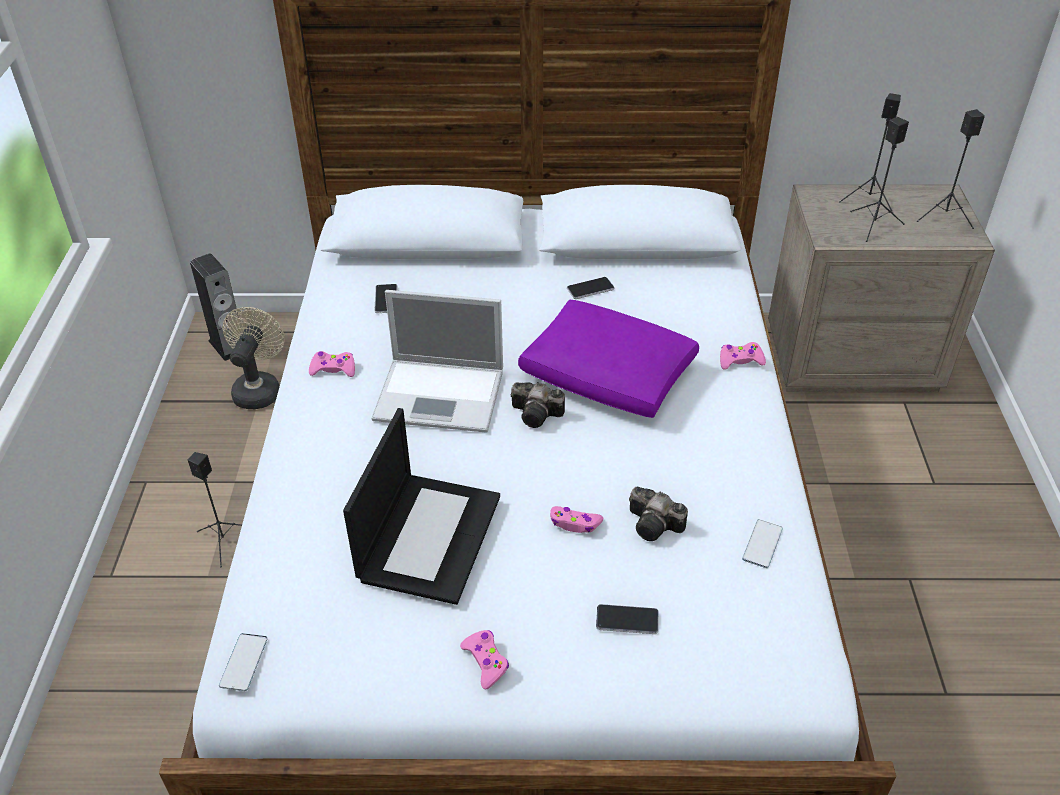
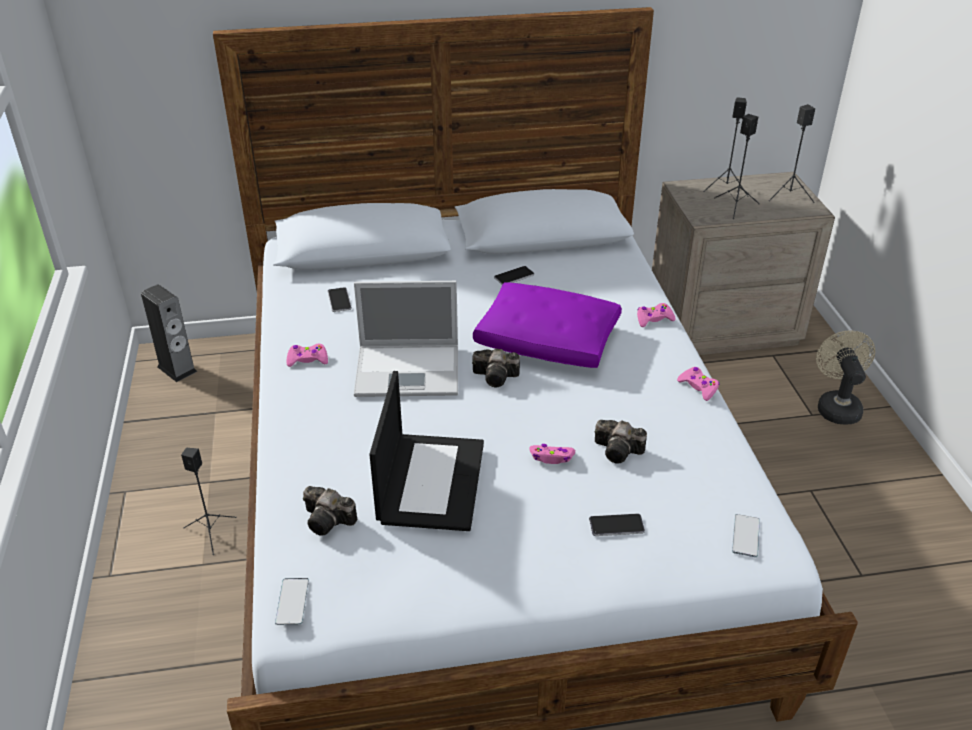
camera: 10 degrees left, 5 degrees down
(259, 388) = (214, 402): beige fan -> beige fan (836, 406)
(307, 571) = (330, 521): none -> camera
(486, 662) = (506, 573): pink game controller -> pink game controller (698, 387)
(762, 544) = (710, 455): phone -> phone (745, 536)

